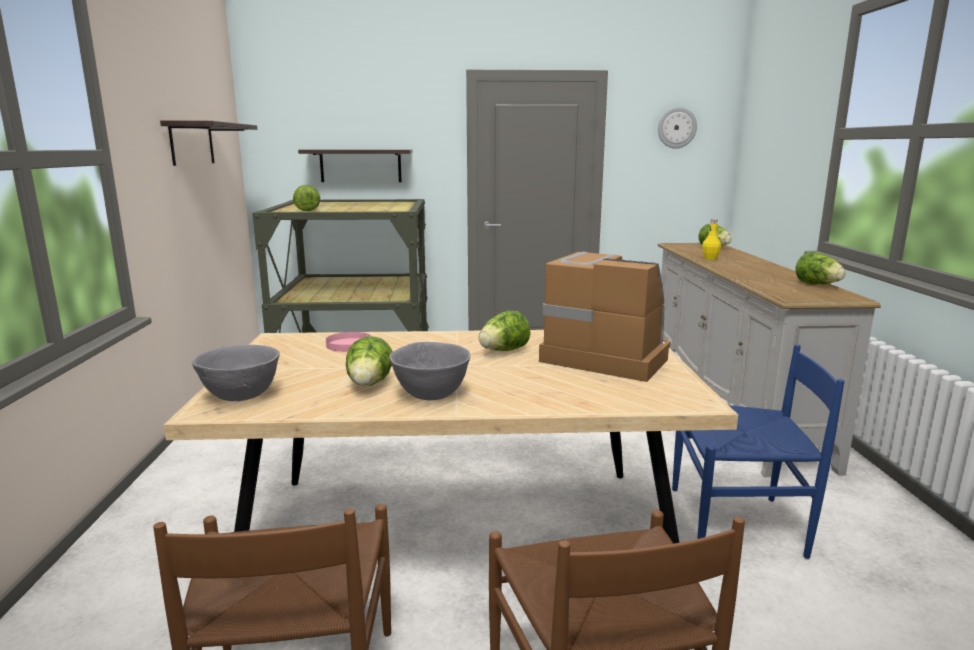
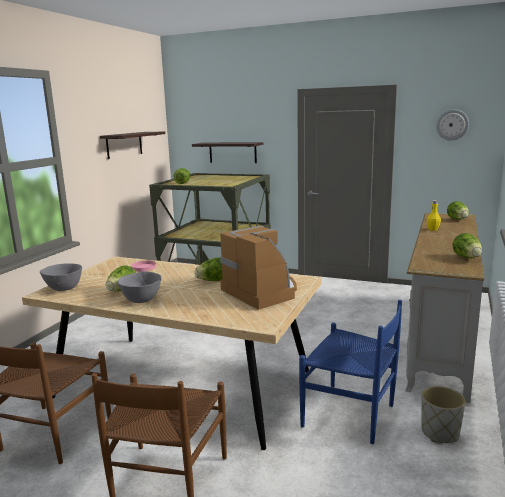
camera: 25 degrees right, 0 degrees up
(861, 522) = (440, 433): none -> grey planter

